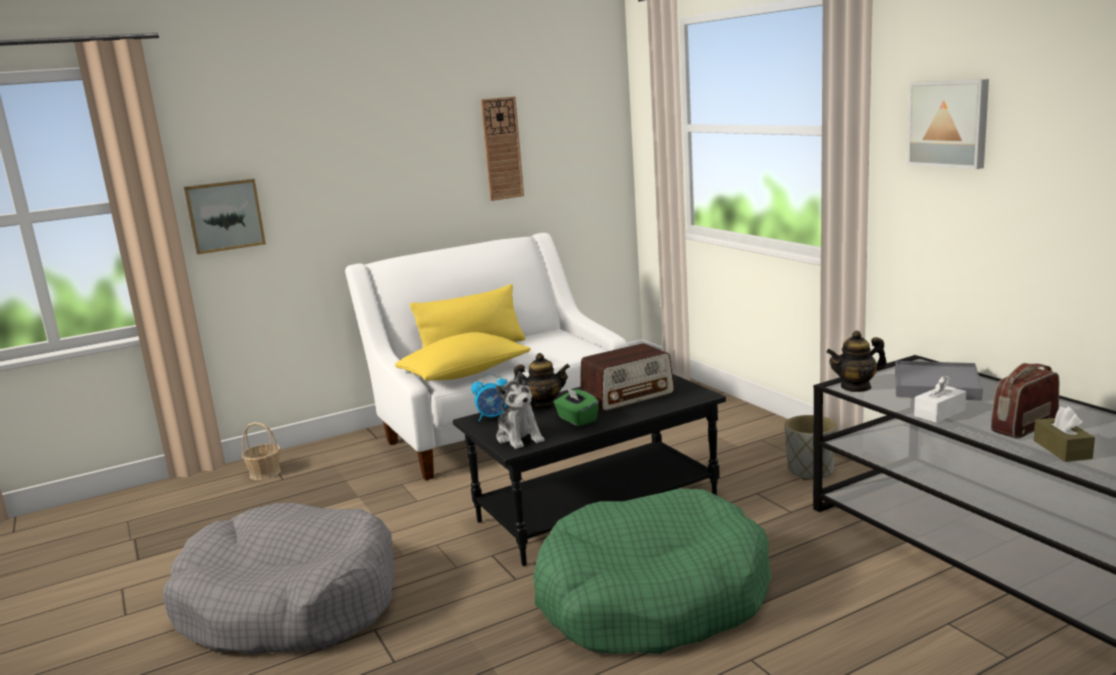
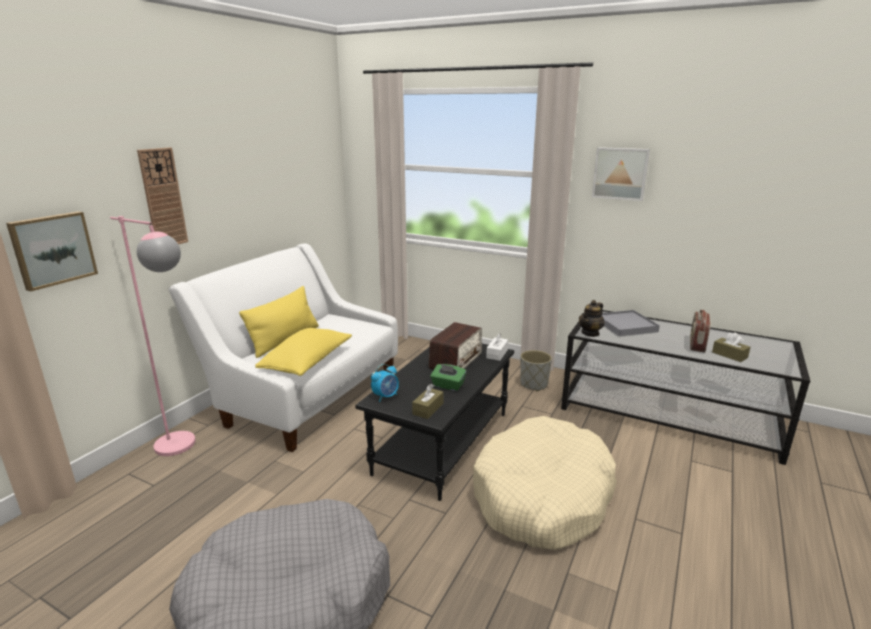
camera: 35 degrees left, 5 degrees up
(265, 473) = (128, 484): basket -> none
(336, 454) = (184, 448): none -> pink floor lamp
(502, 148) = (272, 180): wall clock -> wall clock (163, 198)
(519, 437) = (428, 409): plush toy -> brown tissue box
(543, 405) = (408, 378): teapot -> none
(651, 597) = (542, 496): green dog bed -> beige dog bed
(939, 413) = (652, 343): white tissue box -> white tissue box (497, 354)

